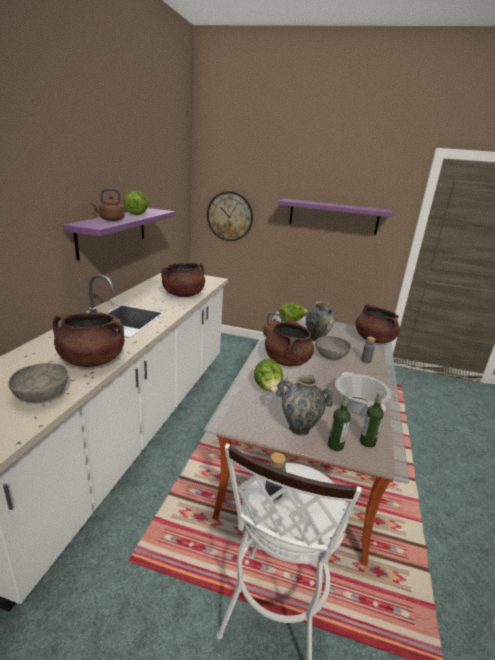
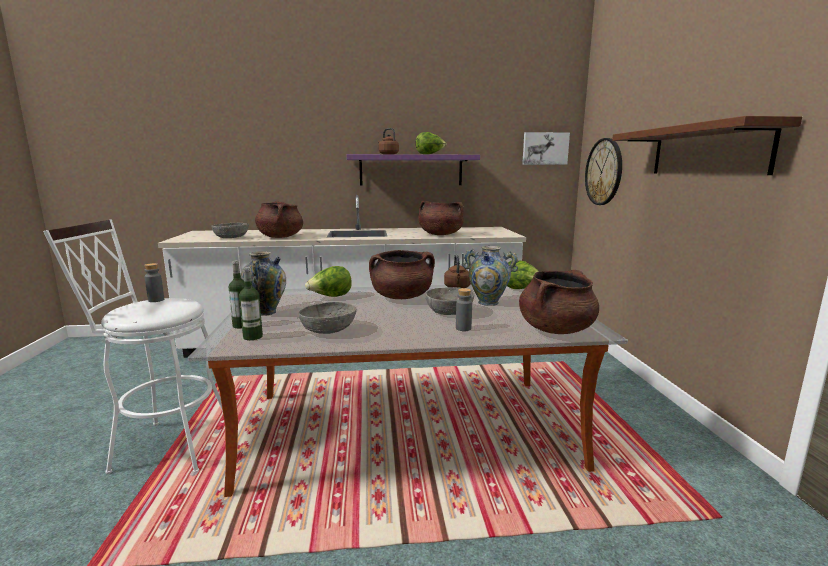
camera: 70 degrees right, 10 degrees down
(179, 195) = (545, 148): none -> picture
(333, 216) = (707, 151): purple shelf -> brown shelf
(358, 405) = (329, 330): cooking pot -> grey bowl

